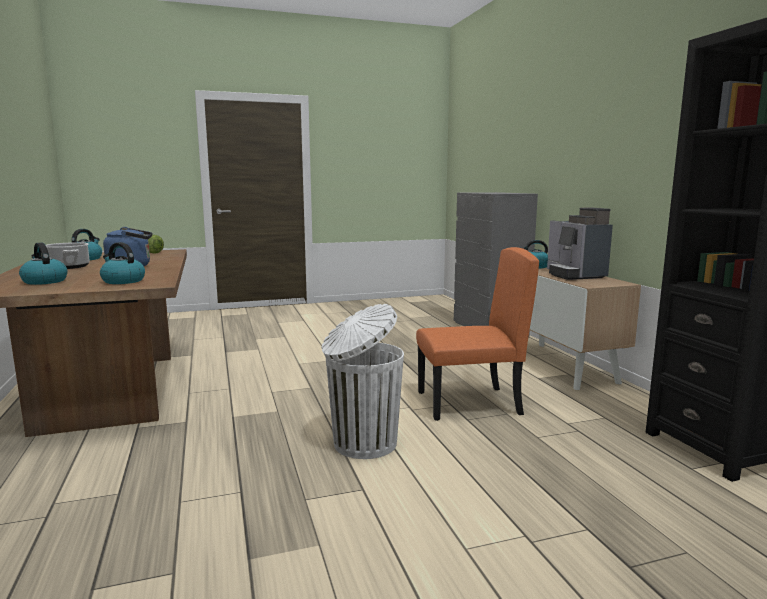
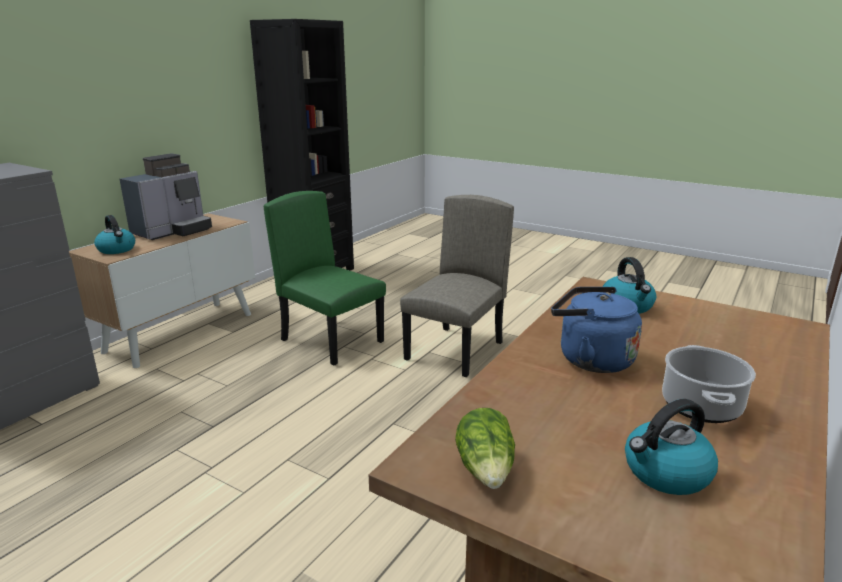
camera: 130 degrees left, 10 degrees up
(44, 281) = (728, 340): kettle -> none
(363, 443) = (455, 351): white trash can -> beige chair
(469, 403) = (332, 340): orange chair -> green chair

